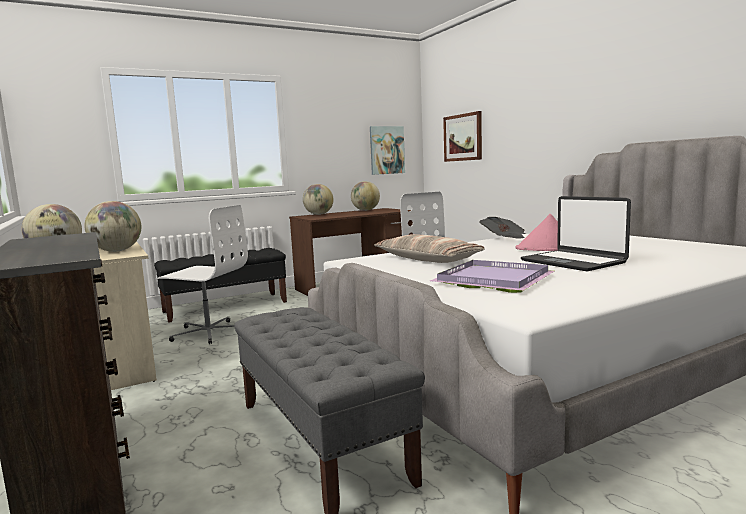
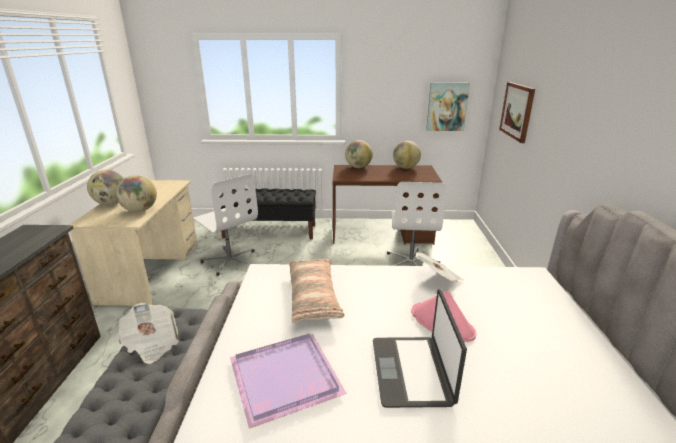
camera: 30 degrees right, 15 degrees up
(293, 327) = (152, 344): none -> newspaper

